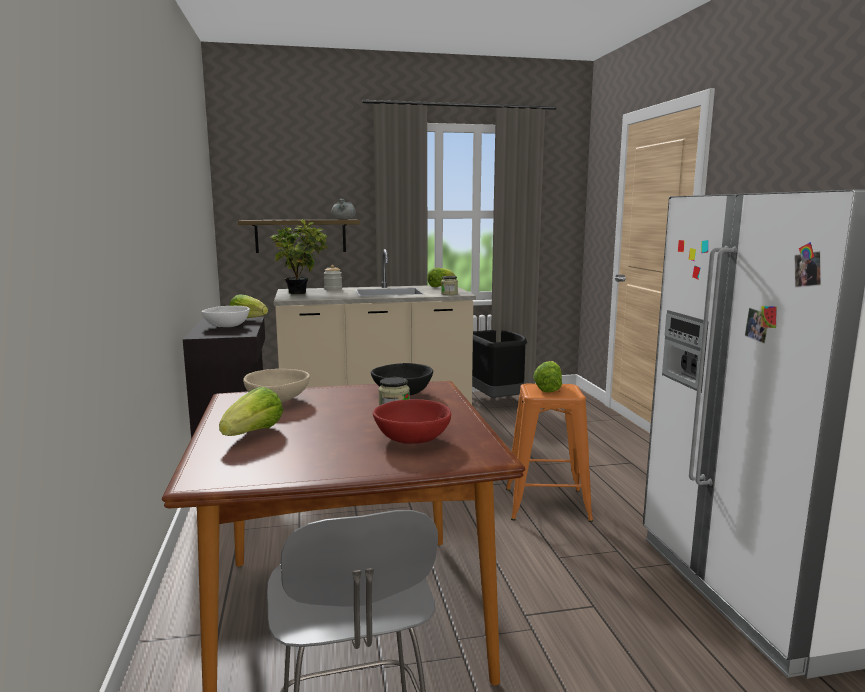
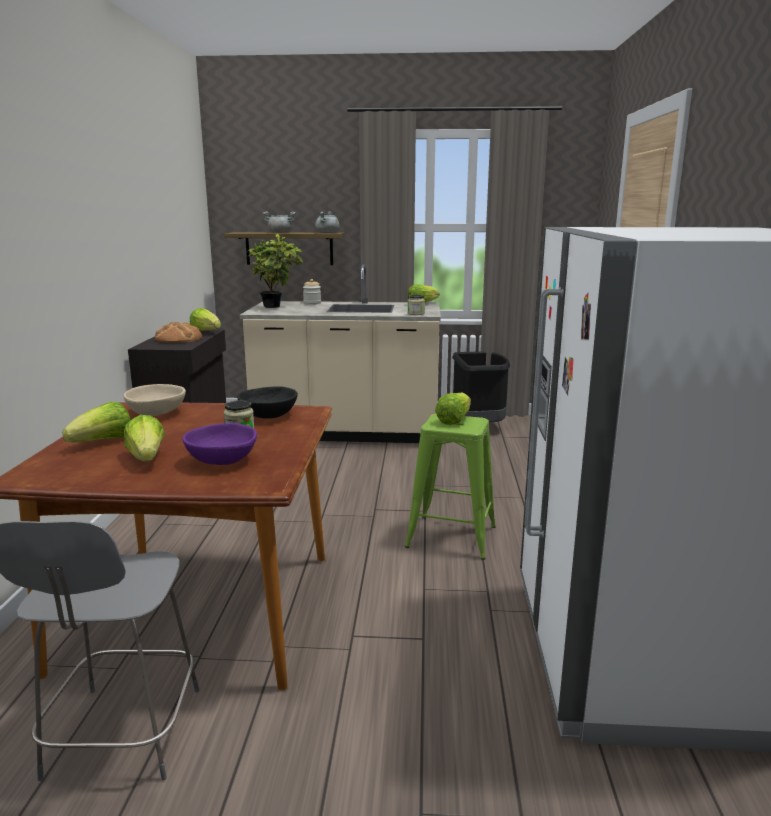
camera: 15 degrees right, 5 degrees up
(226, 327) = (178, 338): white bowl -> bread
(294, 219) = (280, 232): none -> grey cooking pot
(326, 445) = (147, 458): none -> lettuce
(413, 439) = (222, 461): red bowl -> purple bowl
(548, 504) = (452, 537): orange stool -> green stool

